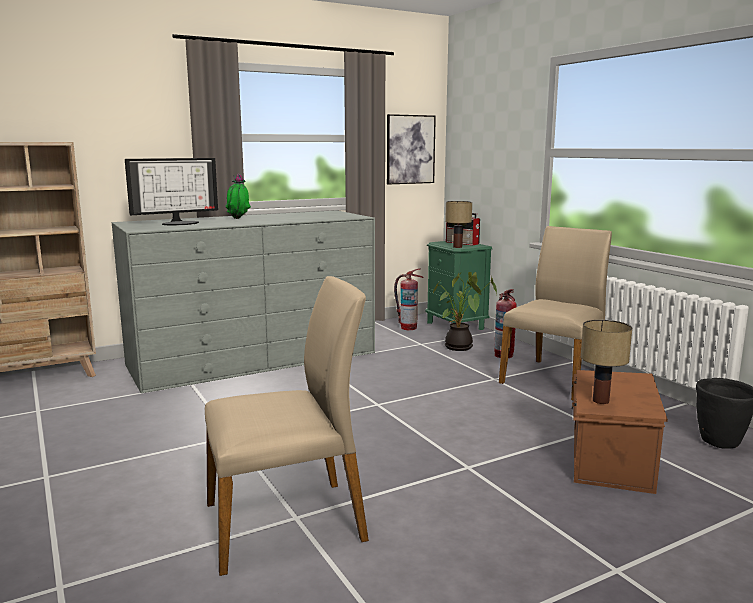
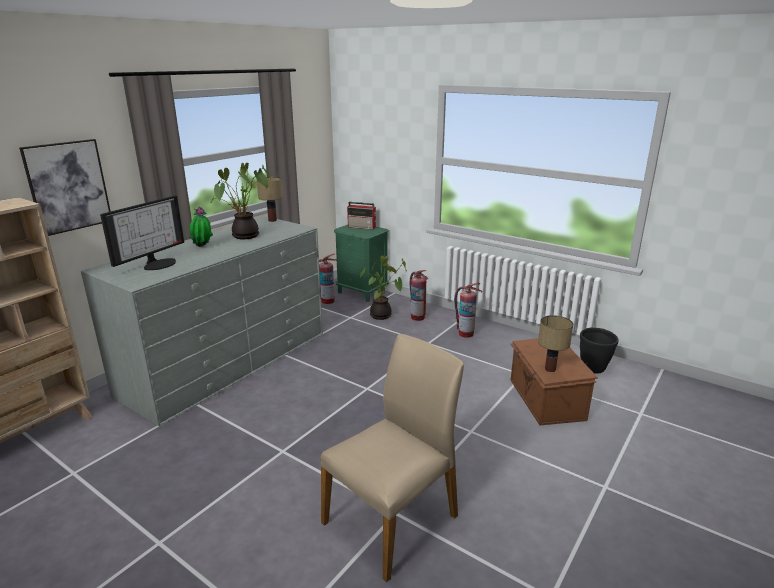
camera: 25 degrees left, 10 degrees up
(290, 217) = (245, 236): none -> potted plant
(410, 149) = (309, 150): picture -> picture (68, 186)
(458, 247) = (364, 233): table lamp -> table lamp (273, 220)
(554, 378) = (465, 333): beige chair -> fire extinguisher

